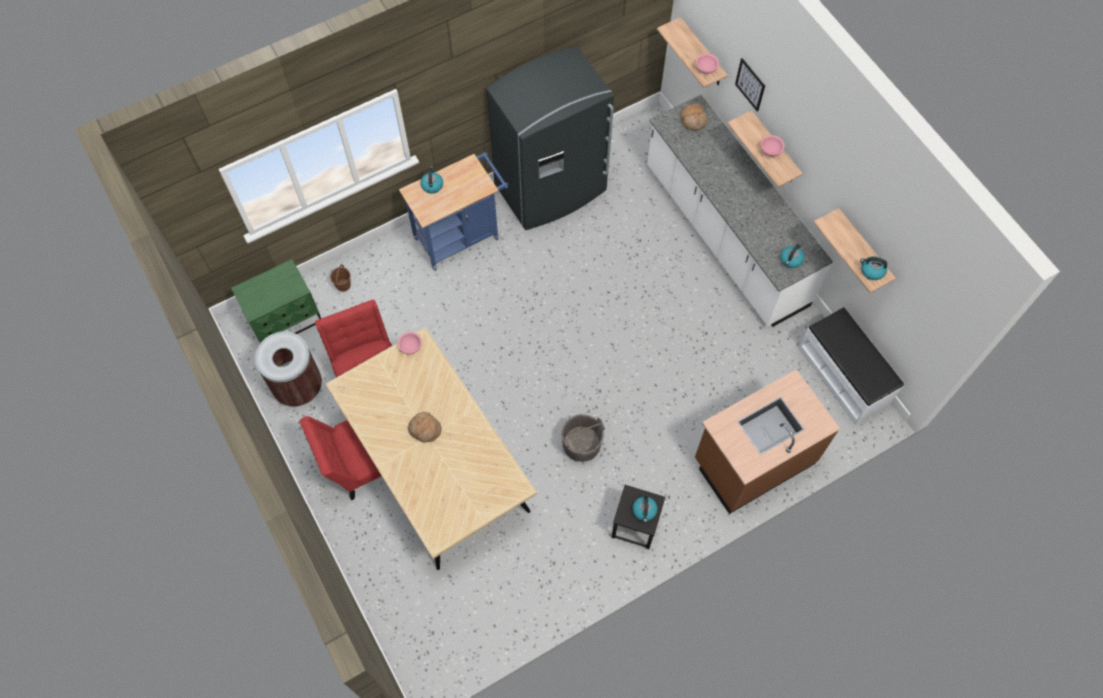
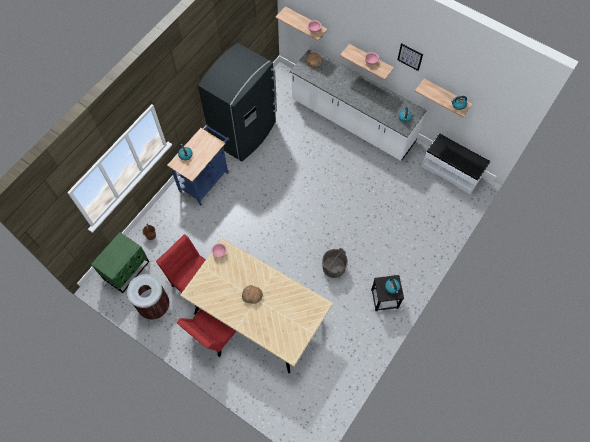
camera: 25 degrees left, 0 degrees up
(750, 84) = (345, 29): picture -> picture (410, 57)
(753, 460) = (428, 236): brown counter -> none

